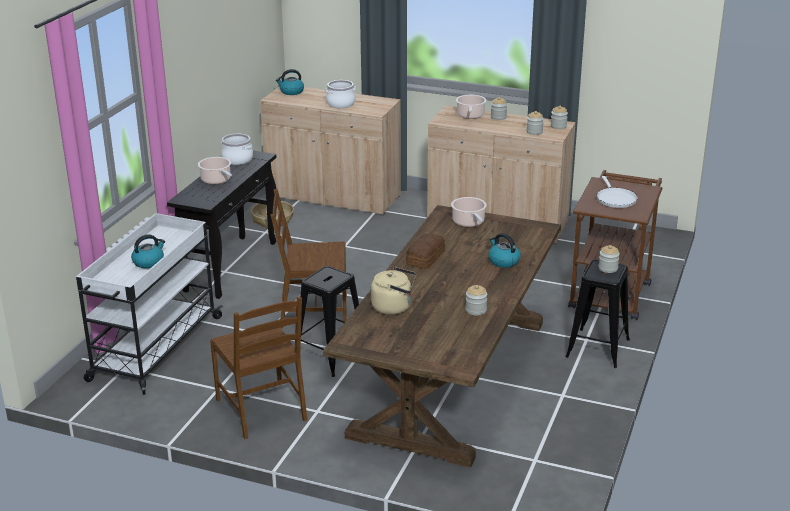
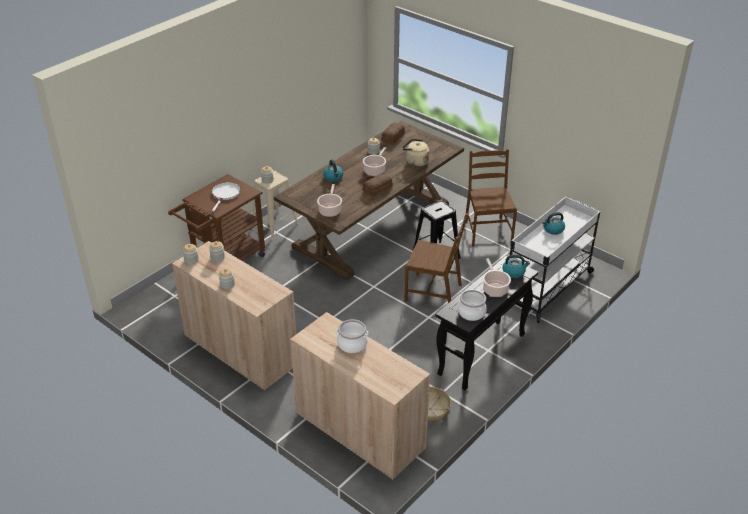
camera: 160 degrees left, 10 degrees up
(291, 92) = (391, 383): kettle -> kettle (514, 272)
(461, 342) = (393, 137): none -> bread
(470, 116) = (248, 293): cooking pot -> cooking pot (375, 170)
(597, 348) = (274, 225): black stool -> beige stool

